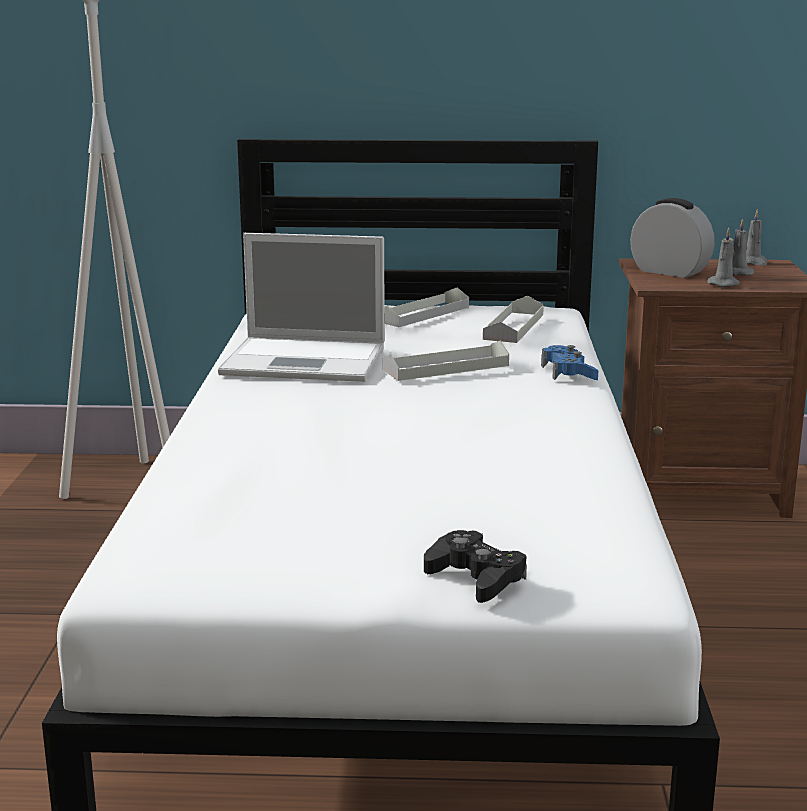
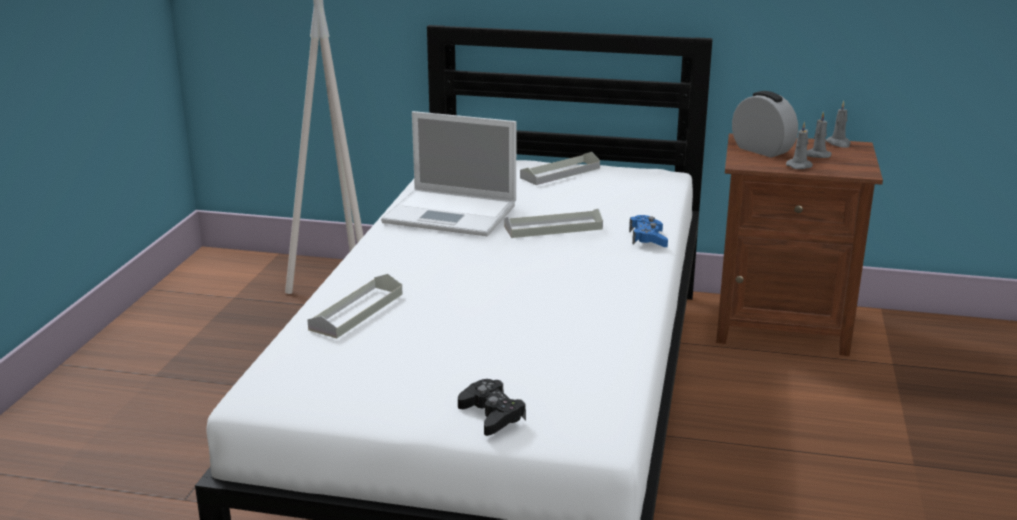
camera: 10 degrees right, 5 degrees up
(514, 327) = (624, 191): grey tray -> grey tray (357, 311)

